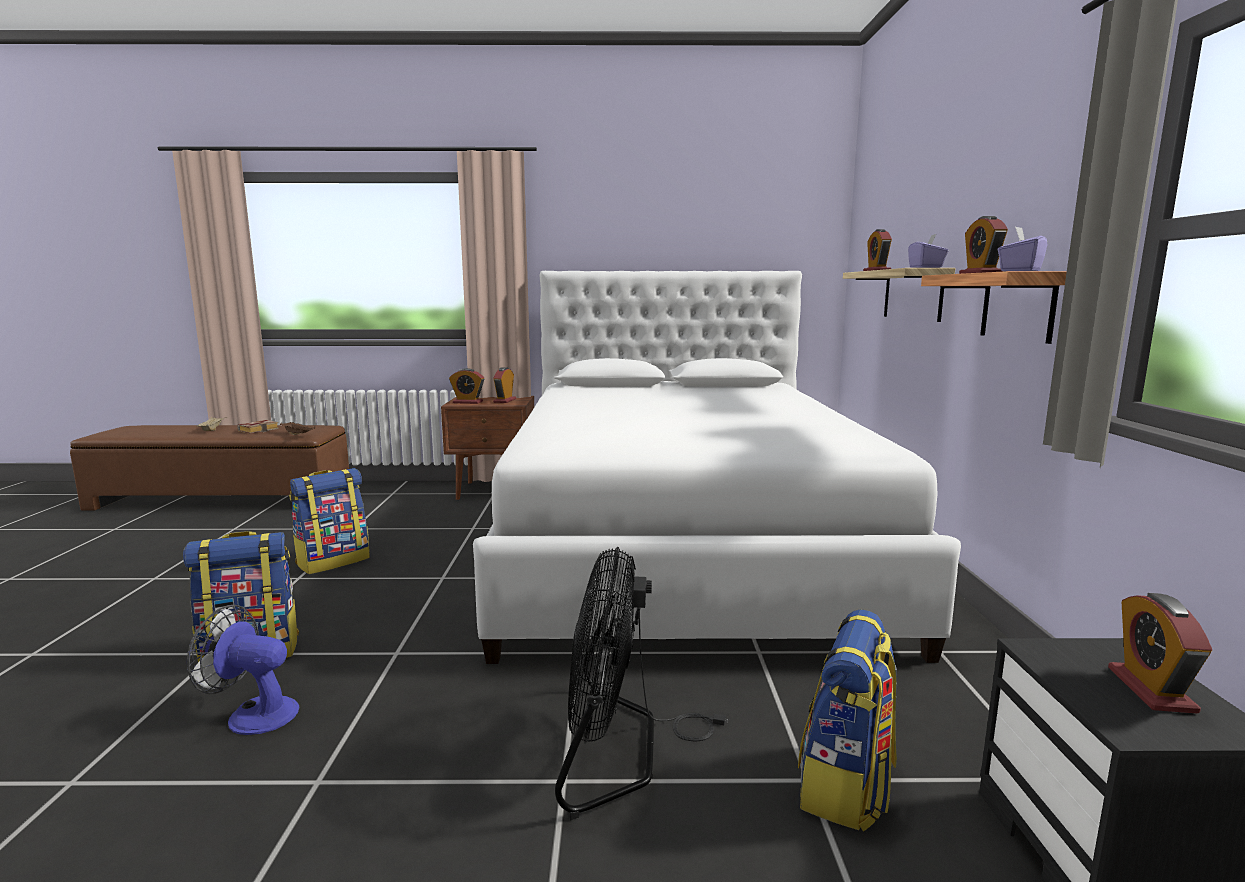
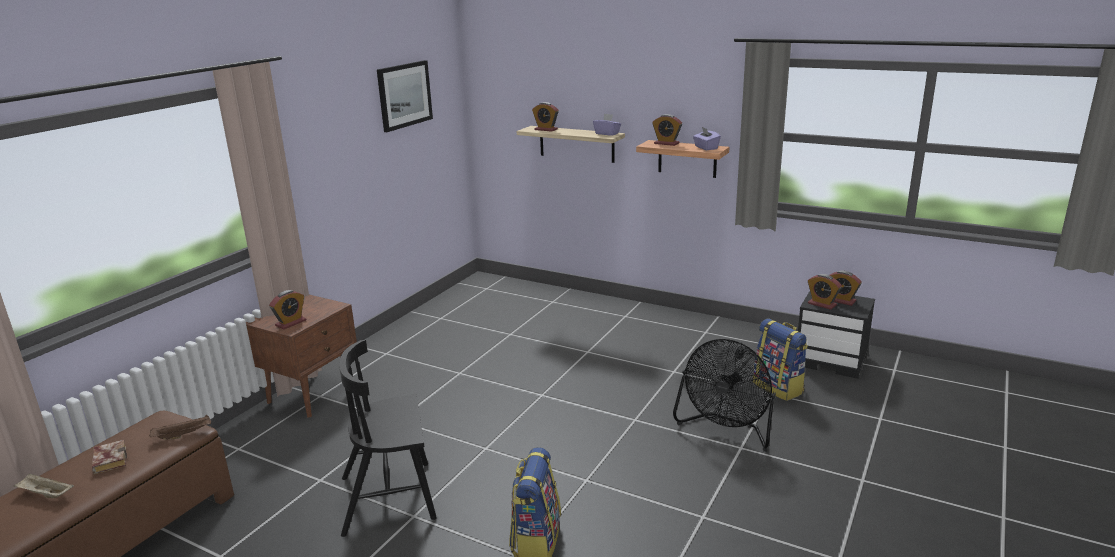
camera: 60 degrees left, 10 degrees up
(253, 714) = (621, 538): fan -> none
(333, 561) = (394, 496): backpack -> black chair
(504, 400) = (310, 307): alarm clock -> alarm clock (822, 304)
(683, 543) = (525, 350): white bed -> none
(730, 222) = (404, 95): none -> picture

